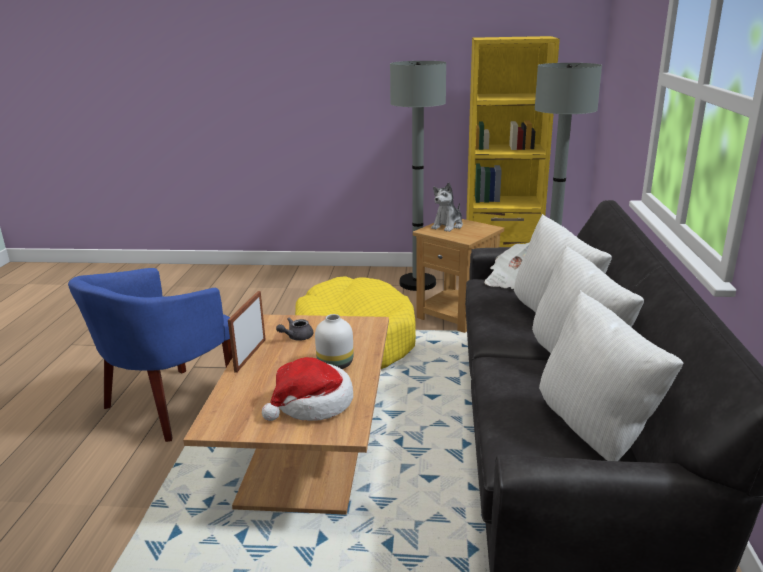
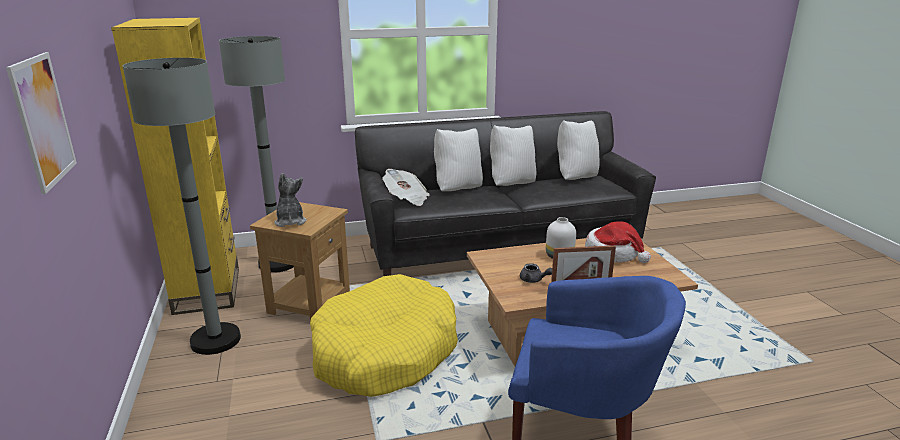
camera: 110 degrees left, 0 degrees up
(328, 75) = (43, 120): none -> picture
(448, 226) = (290, 221): plush toy -> plush toy turned 120 degrees counterclockwise

